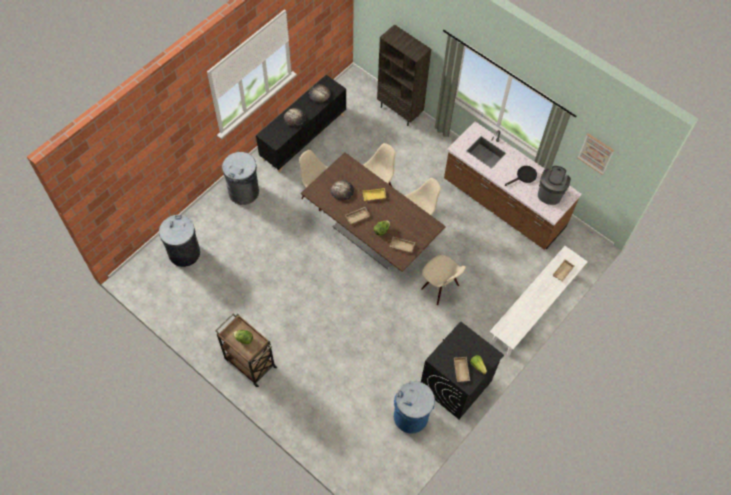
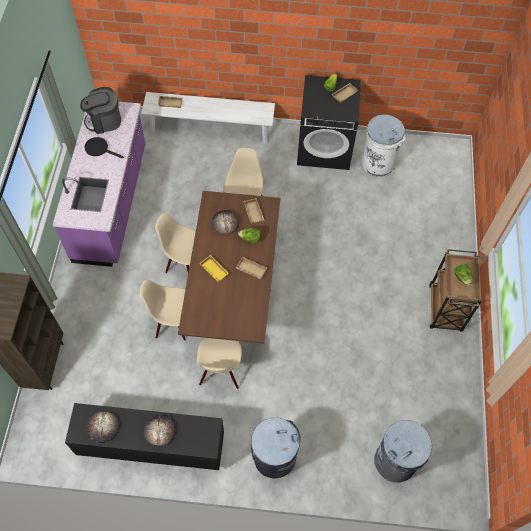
camera: 125 degrees left, 0 degrees up
(342, 191) = (231, 302): bread -> bread (225, 223)
(411, 417) = (378, 162): blue trash can -> white trash can
(503, 204) = (112, 203): brown counter -> purple counter
(595, 153) = (60, 61): picture -> none

